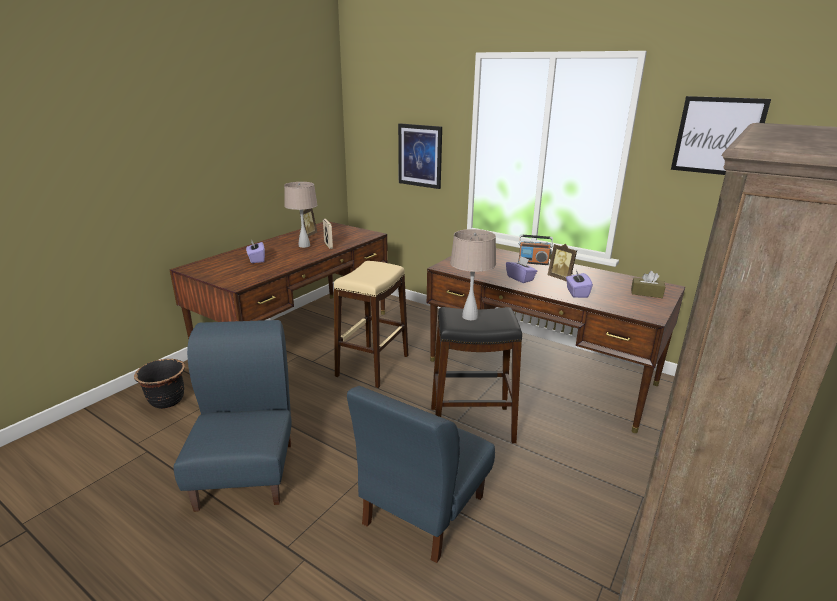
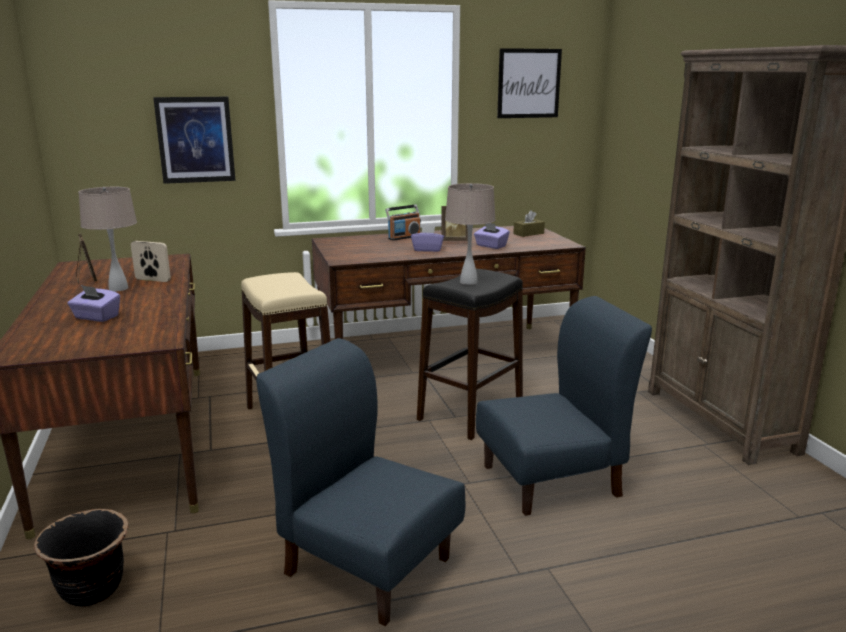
camera: 50 degrees left, 5 degrees down
(423, 510) = (552, 481): blue chair -> blue chair turned 90 degrees counterclockwise

